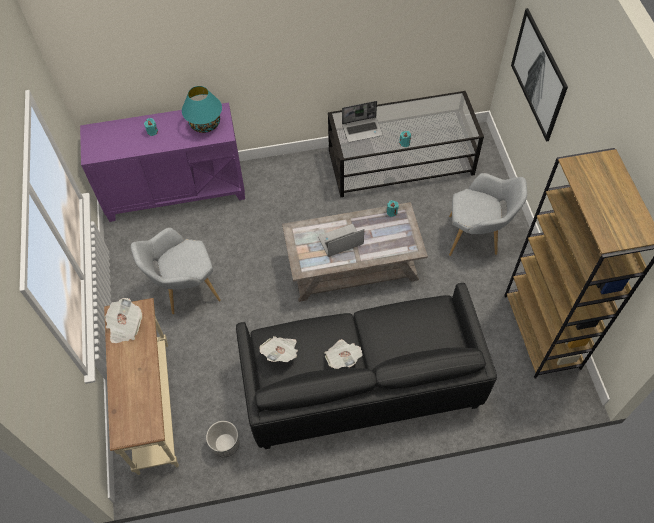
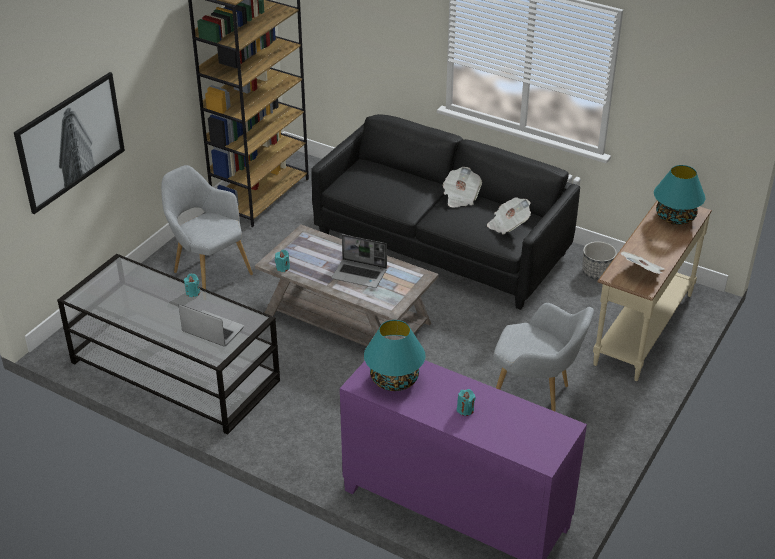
camera: 140 degrees left, 20 degrees down
(134, 413) = (675, 217): none -> turquoise table lamp

